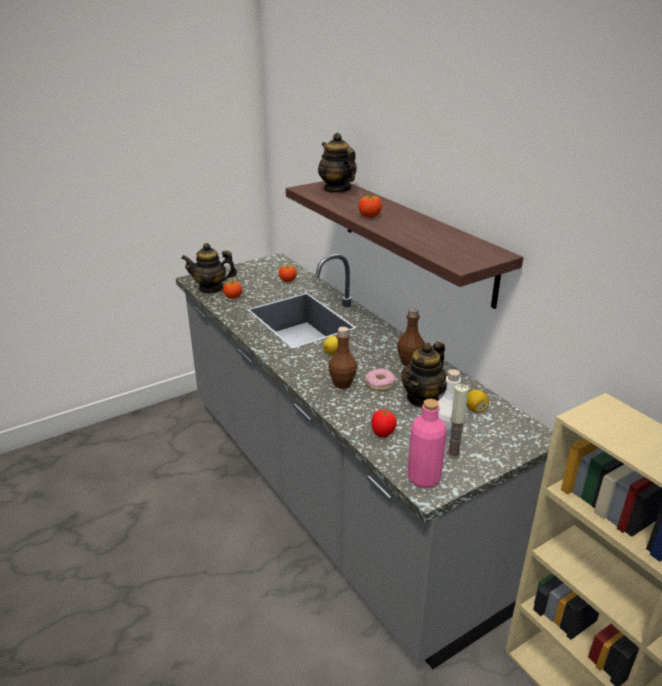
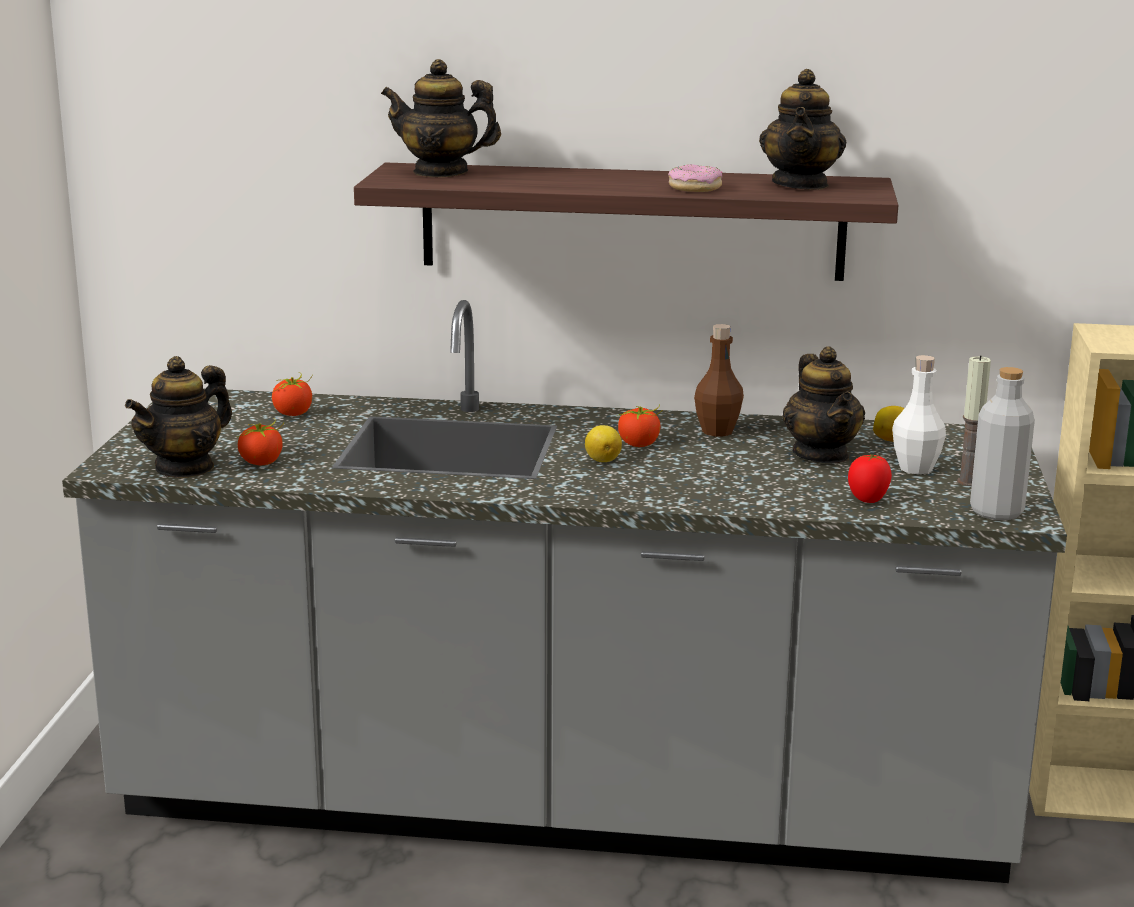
camera: 50 degrees left, 10 degrees down
(342, 384) = (701, 481): brown bottle -> none
(370, 216) = (603, 185): tomato -> tomato (639, 444)
(380, 384) = (741, 463): donut -> donut (695, 188)
(424, 478) = (996, 512): pink bottle -> grey bottle
(456, 245) = (801, 184): none -> teapot

